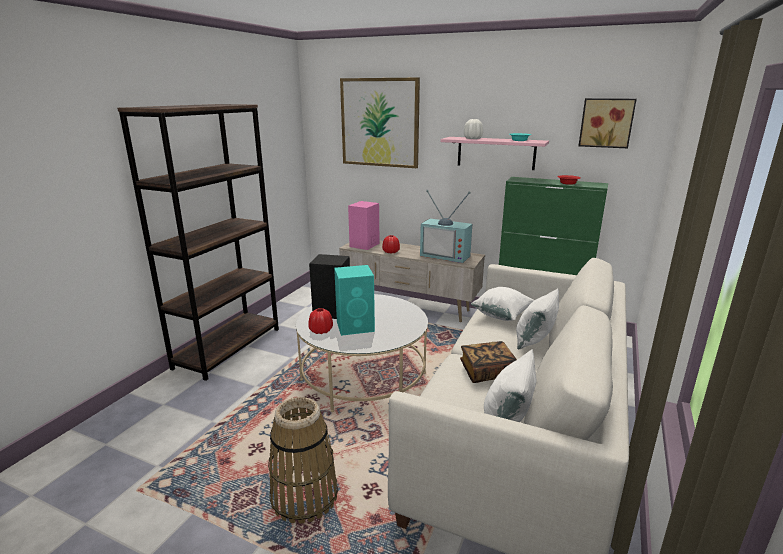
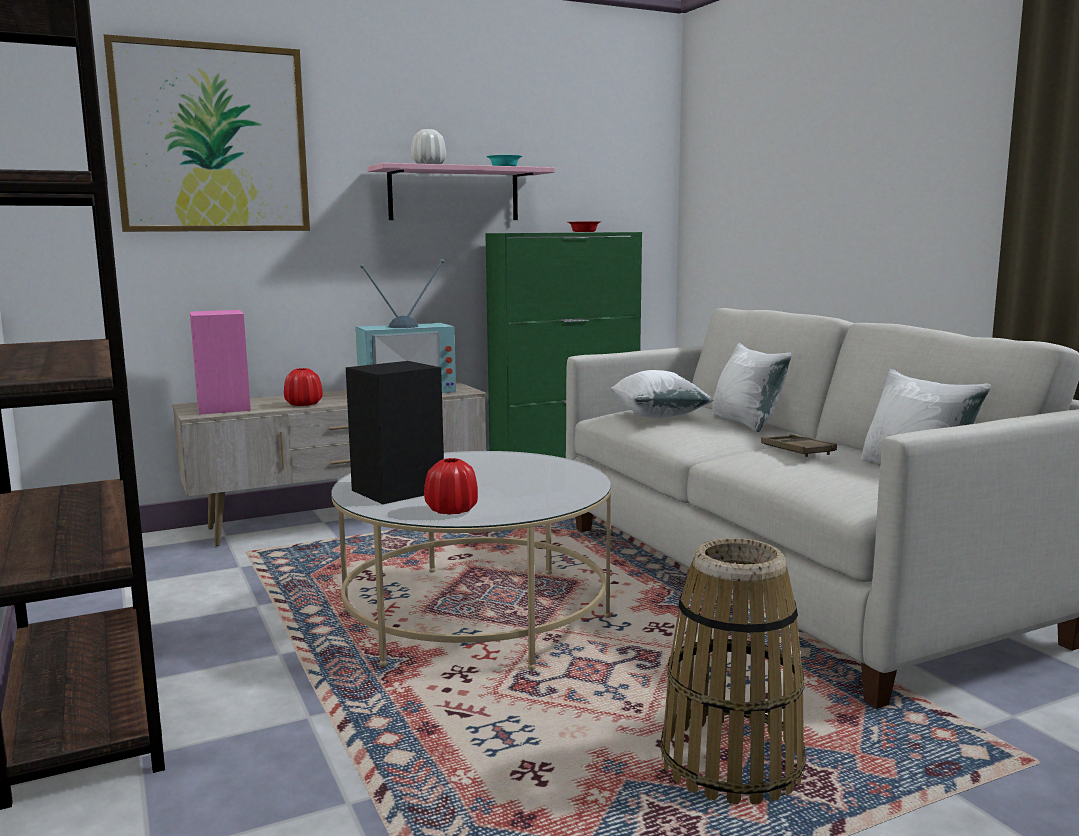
camera: 50 degrees left, 10 degrees down
(356, 326) = (489, 490): turquoise speaker -> none
(487, 372) = (797, 451): book -> brown tray
(606, 123) = (603, 143): picture -> none

